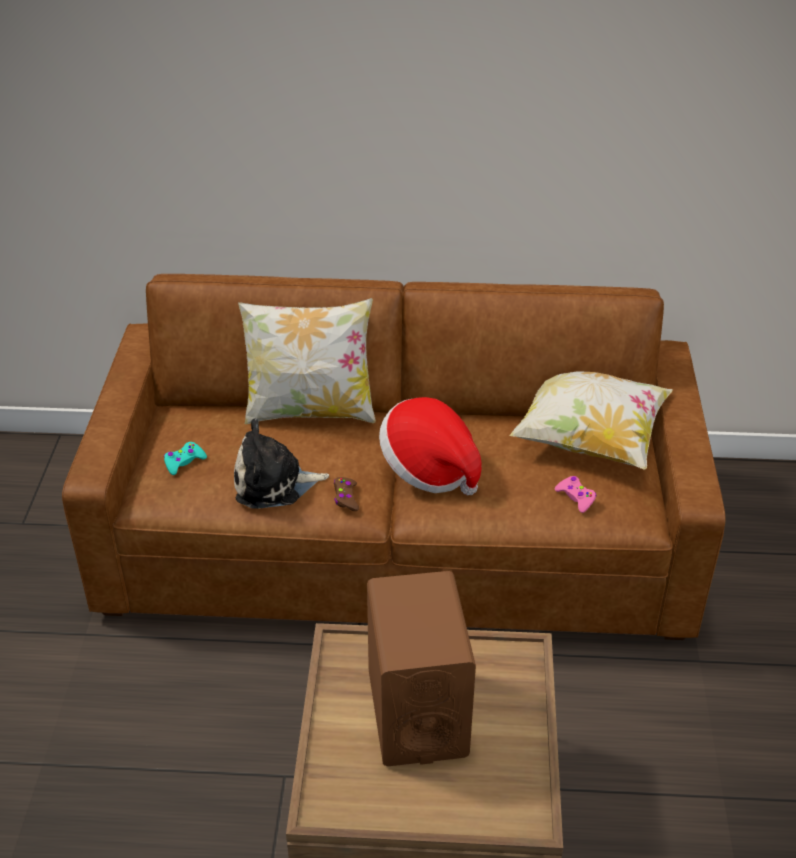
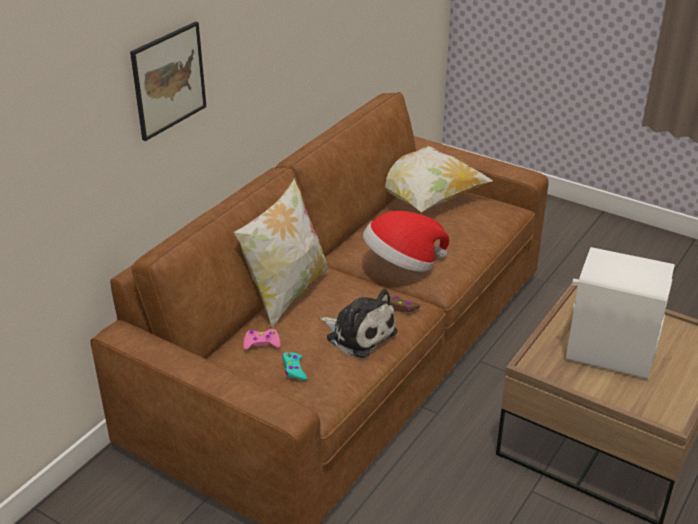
camera: 60 degrees left, 5 degrees down
(274, 483) = (358, 334): plush toy -> plush toy turned 75 degrees counterclockwise
(278, 122) = (168, 80): none -> picture
(417, 713) = (610, 352): brown speaker -> white speaker
(576, 497) = (477, 221): pink game controller -> pink game controller (261, 343)

